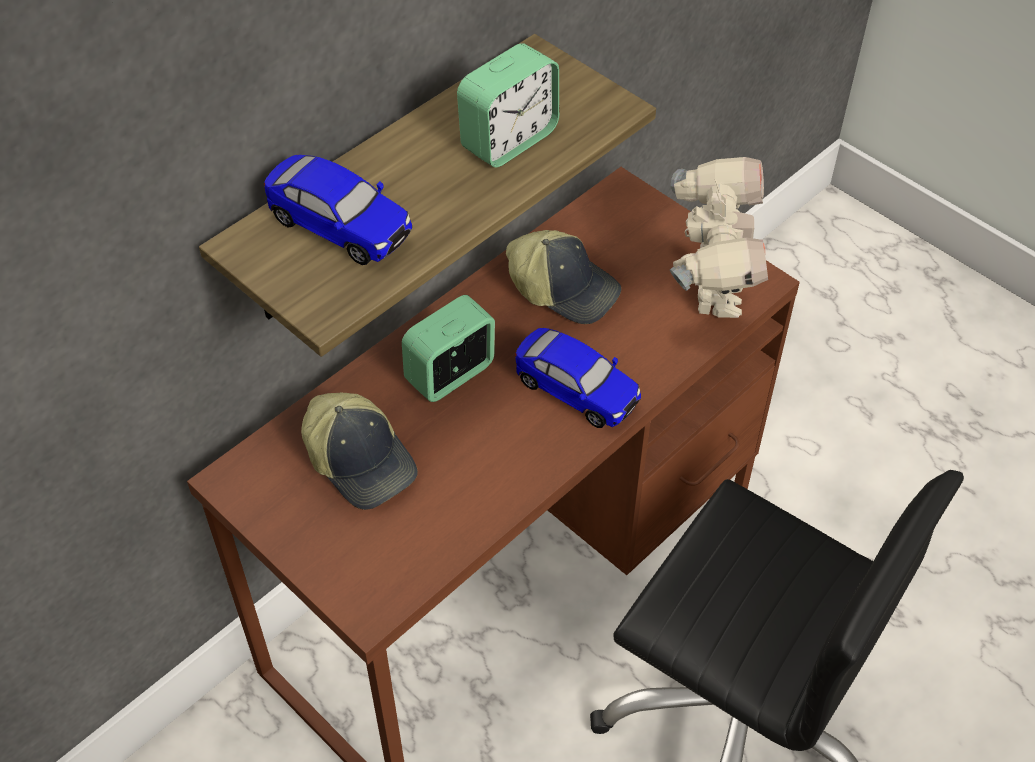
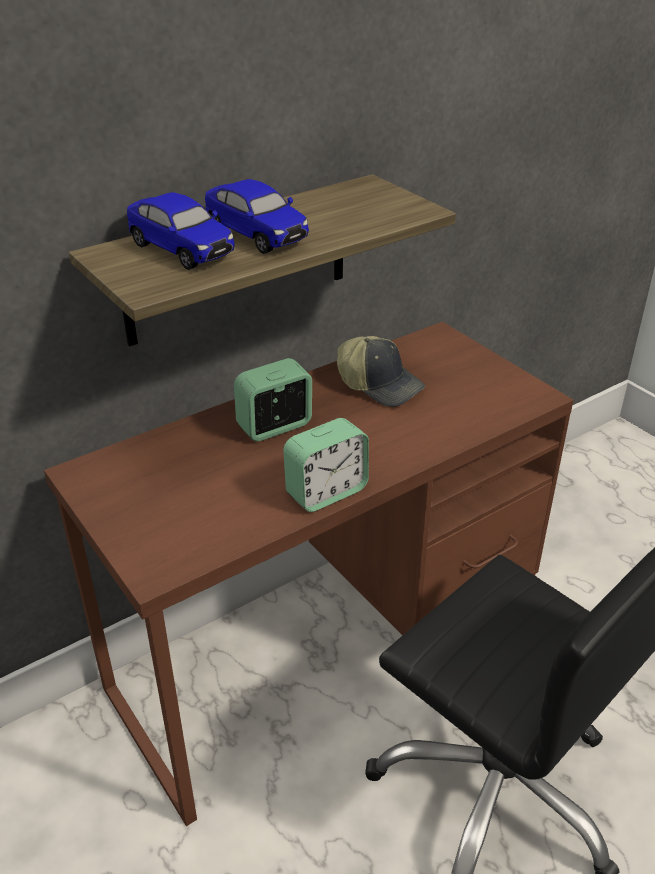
camera: 10 degrees right, 15 degrees down
(361, 460) = (185, 472): cap -> none
(509, 140) = (333, 219): alarm clock -> alarm clock (326, 492)
(576, 392) = (373, 448): toy car -> toy car (256, 236)
(710, 292) = (497, 398): toy robot -> none

